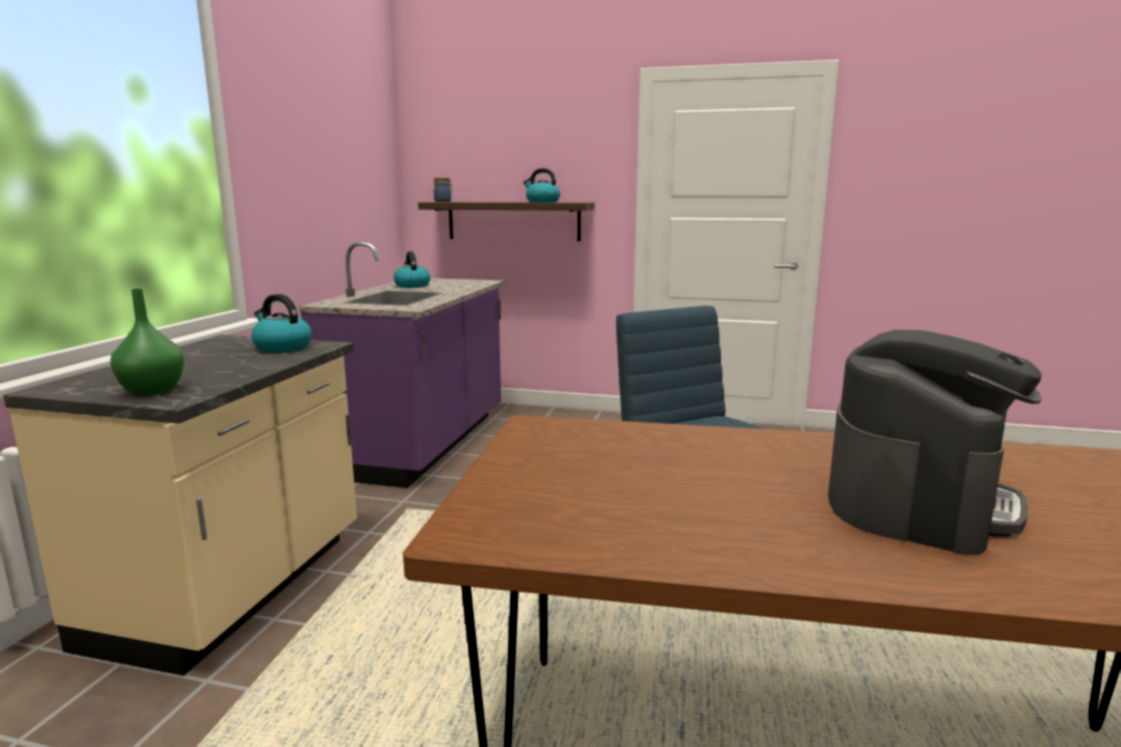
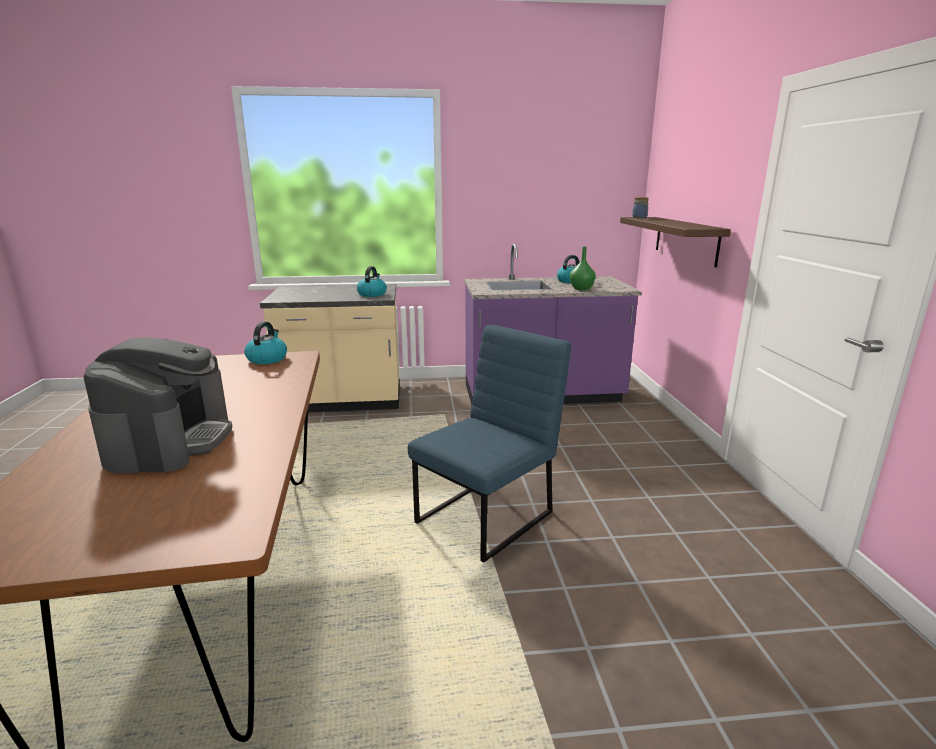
camera: 70 degrees right, 5 degrees up
(153, 391) = (286, 296): green vase -> green vase (582, 289)
(542, 202) = (682, 224): kettle -> kettle (267, 359)
(918, 499) = (170, 441): coffee machine -> coffee machine turned 105 degrees counterclockwise

